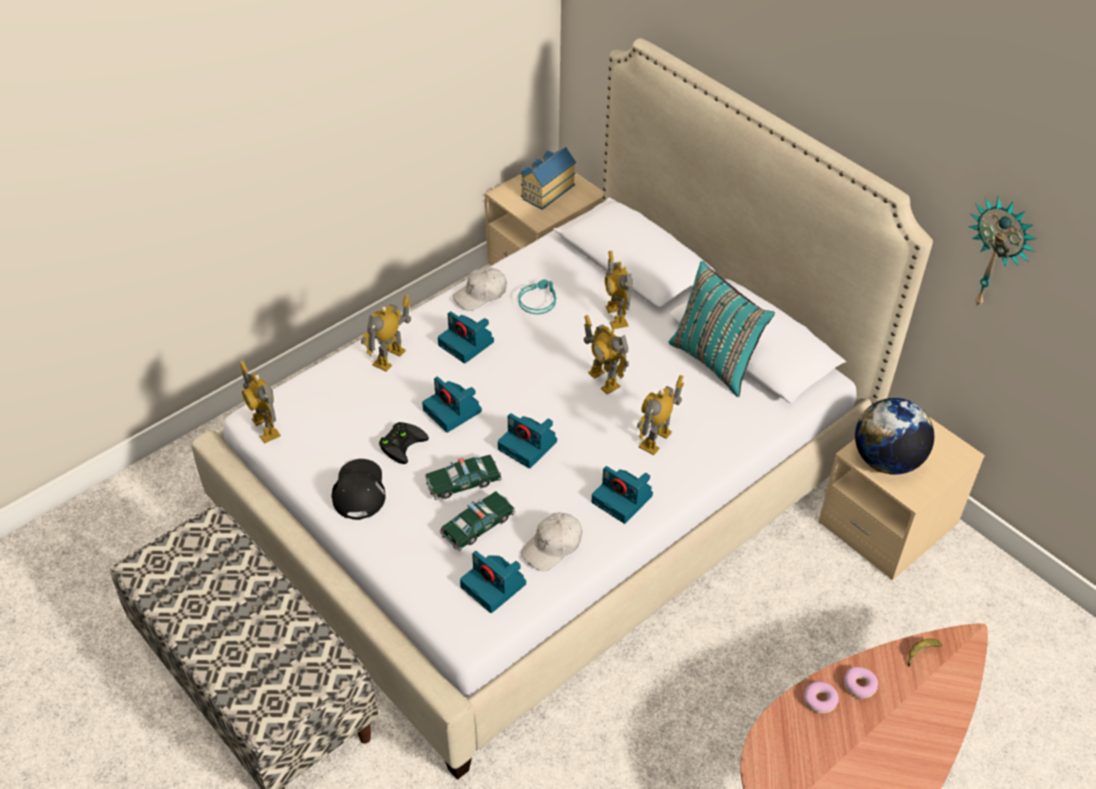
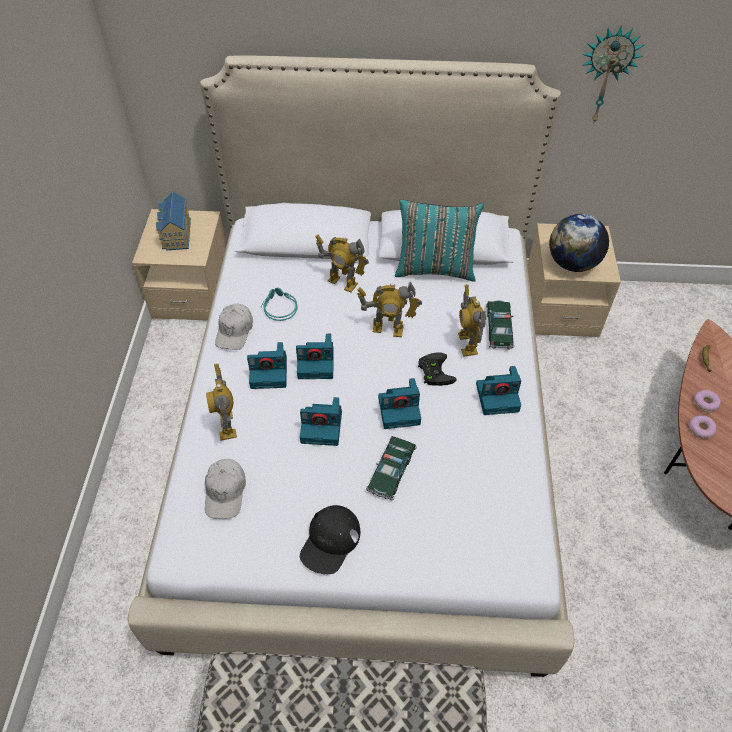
camera: 45 degrees left, 5 degrees up
(265, 428) = (197, 557): toy robot -> none
(359, 490) = (330, 541): black cap -> black cap turned 105 degrees counterclockwise
(402, 443) = (316, 479): black game controller -> black game controller (434, 371)
(478, 525) = (439, 493): toy car -> toy car (498, 328)
(495, 586) = (502, 524): camera -> camera (317, 363)
(552, 546) = (500, 464): white cap -> white cap (225, 492)

